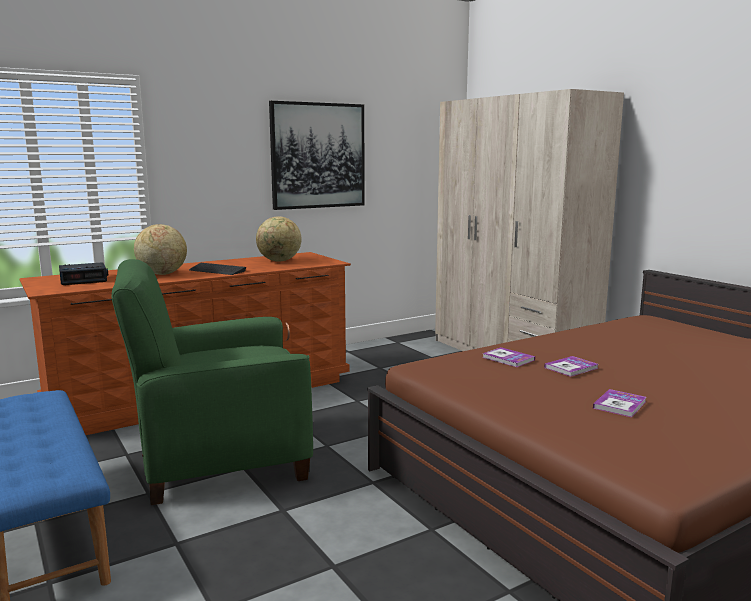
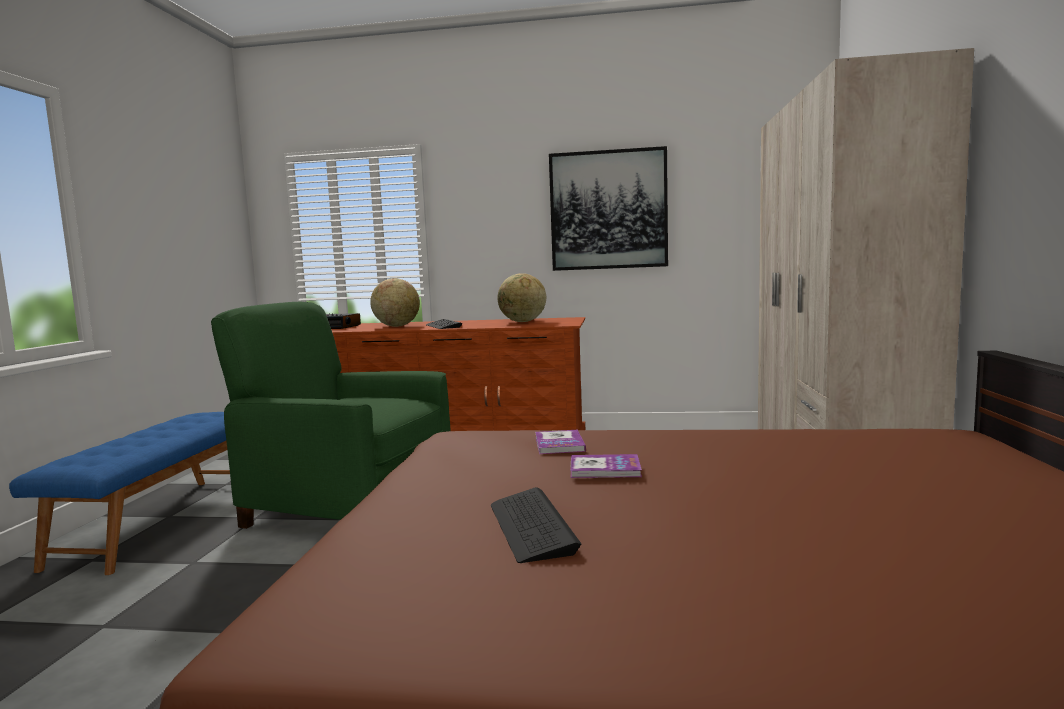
camera: 40 degrees right, 5 degrees down
(619, 405) = (531, 526): book -> keyboard

